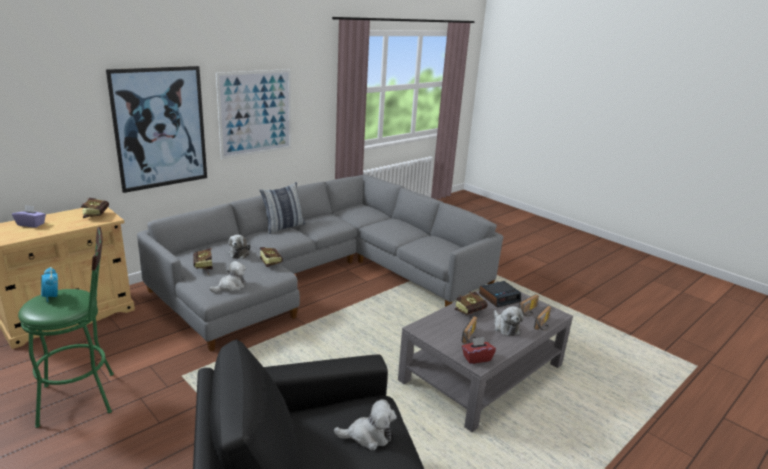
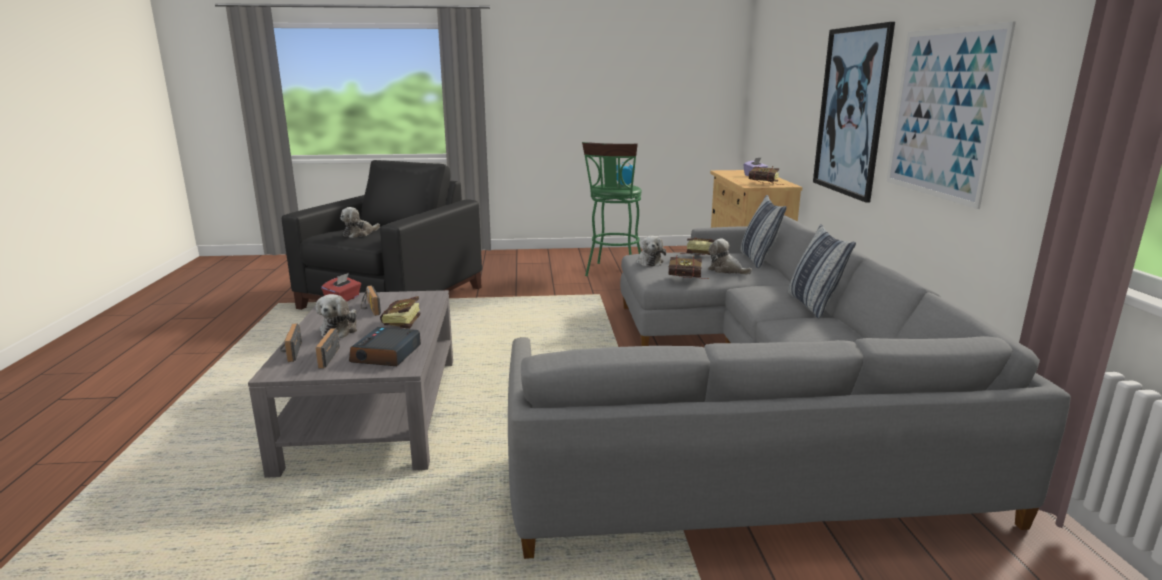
camera: 130 degrees right, 5 degrees down
(198, 249) = (758, 260): none -> pillow
(505, 327) = (340, 329): plush toy -> plush toy turned 105 degrees counterclockwise

